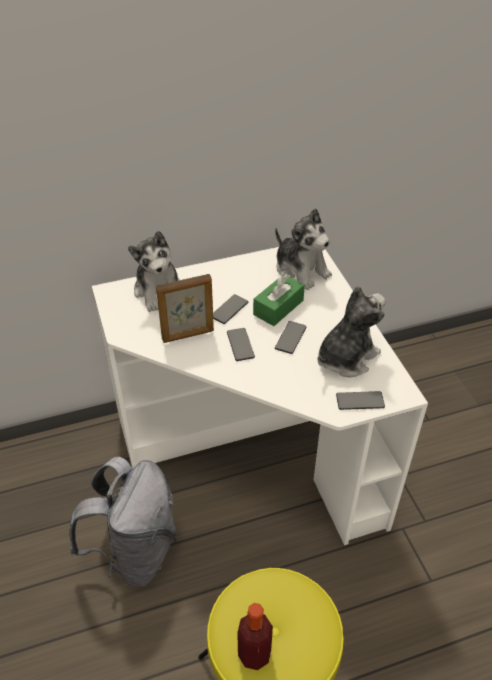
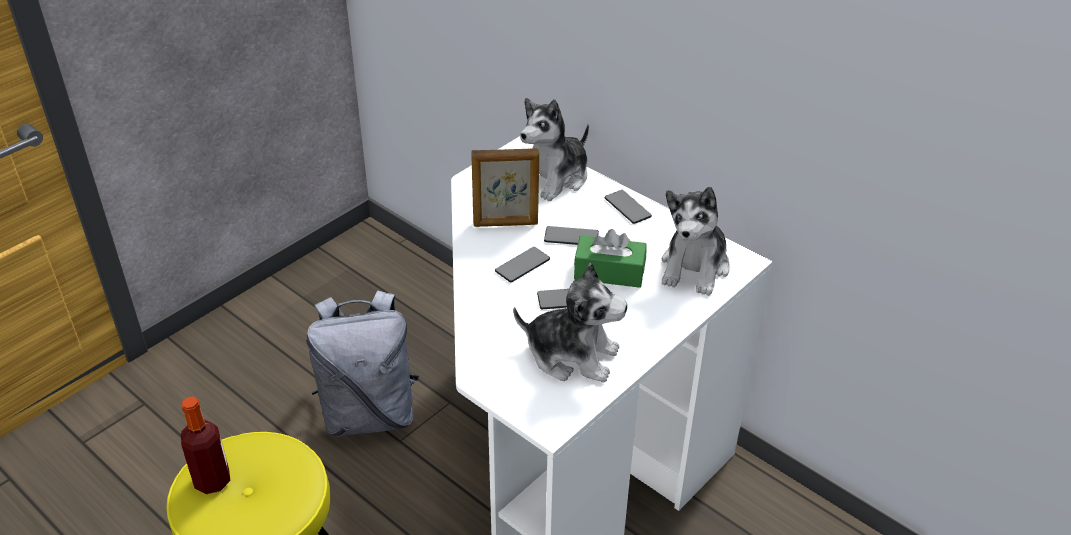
camera: 60 degrees right, 5 degrees down
(188, 335) = (505, 224): picture frame -> picture frame turned 45 degrees counterclockwise
(360, 401) = (508, 390): phone -> phone (627, 207)

